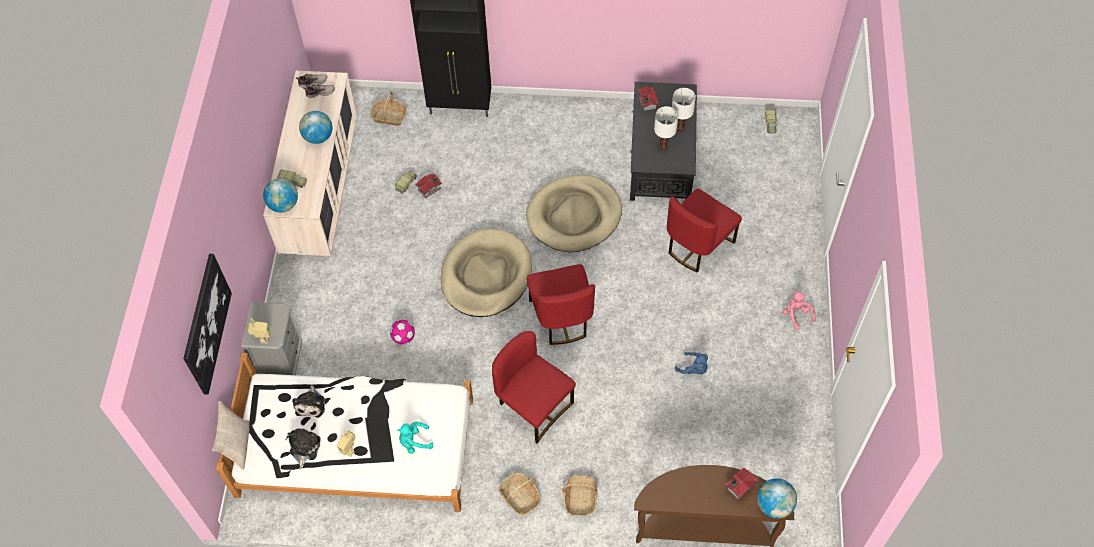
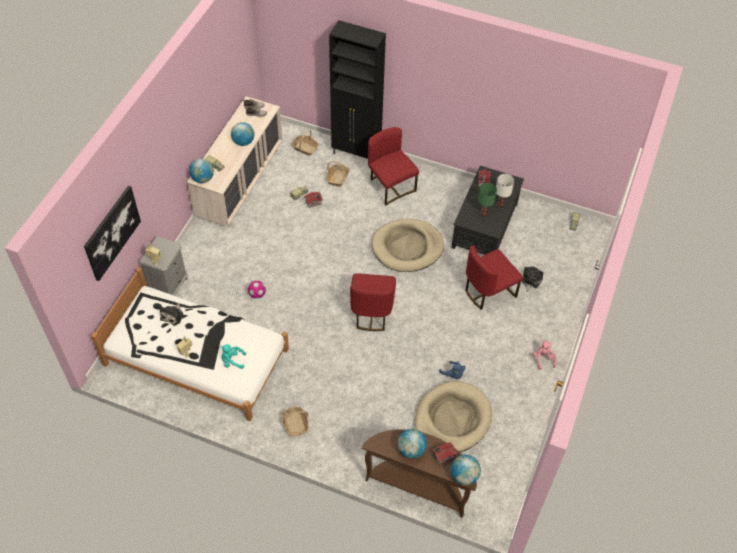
camera: 15 degrees right, 5 degrees down
(237, 445) = (114, 328): beige pillow -> none
(304, 447) = (157, 342): plush toy -> plush toy (530, 280)
(486, 275) = (330, 270): beige dog bed -> beige dog bed (452, 419)
(533, 406) = (329, 366): red chair -> red chair (391, 186)
(580, 499) = (337, 438): basket -> basket (337, 178)
(663, 145) = (484, 213): white table lamp -> green table lamp
(697, 492) = (411, 450): none -> globe

